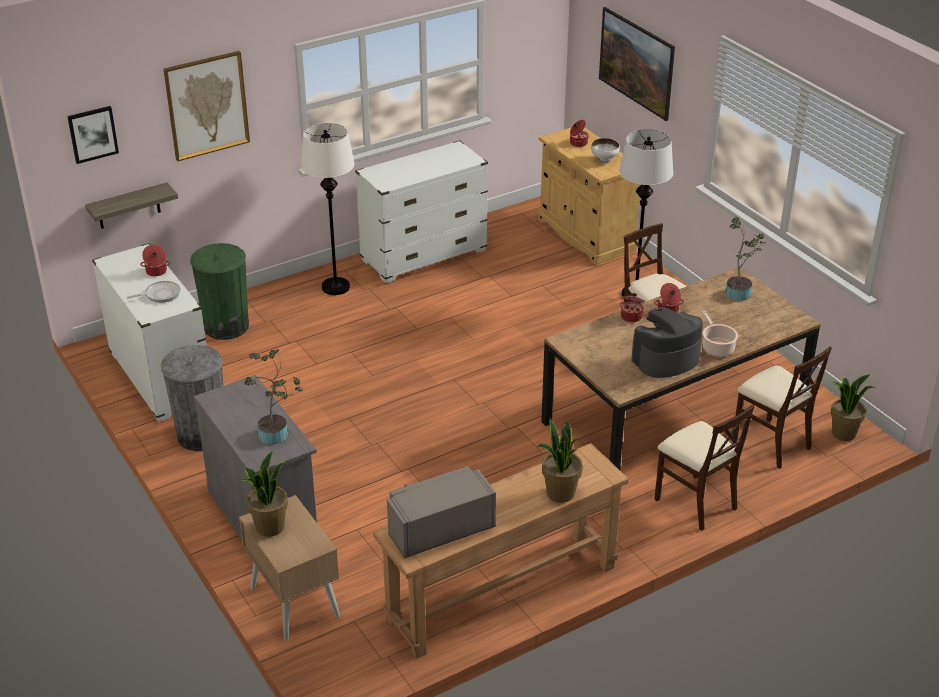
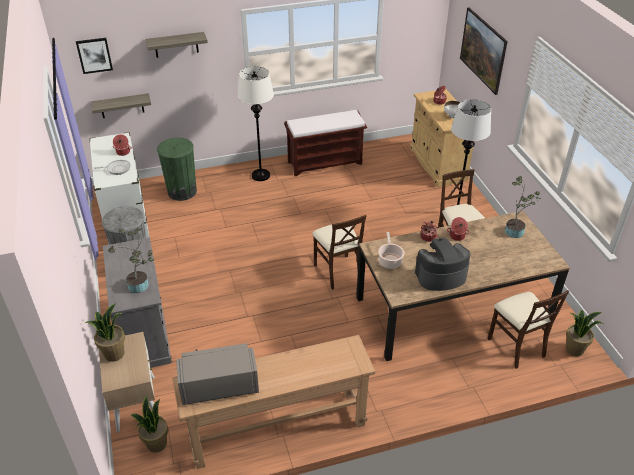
camera: 15 degrees right, 5 degrees up
(207, 105) = (176, 45): picture -> shelf
(424, 255) = (325, 162): white dresser -> brown bench
(560, 493) = (319, 373): potted plant -> potted plant (156, 443)
(695, 502) = (443, 384): beige chair -> beige chair (337, 271)
(717, 348) = (482, 273): cooking pot -> cooking pot (390, 261)

